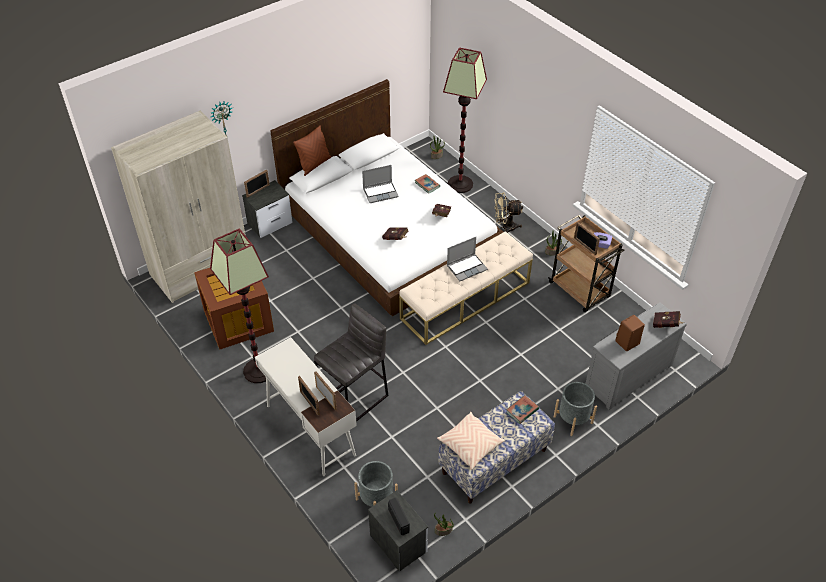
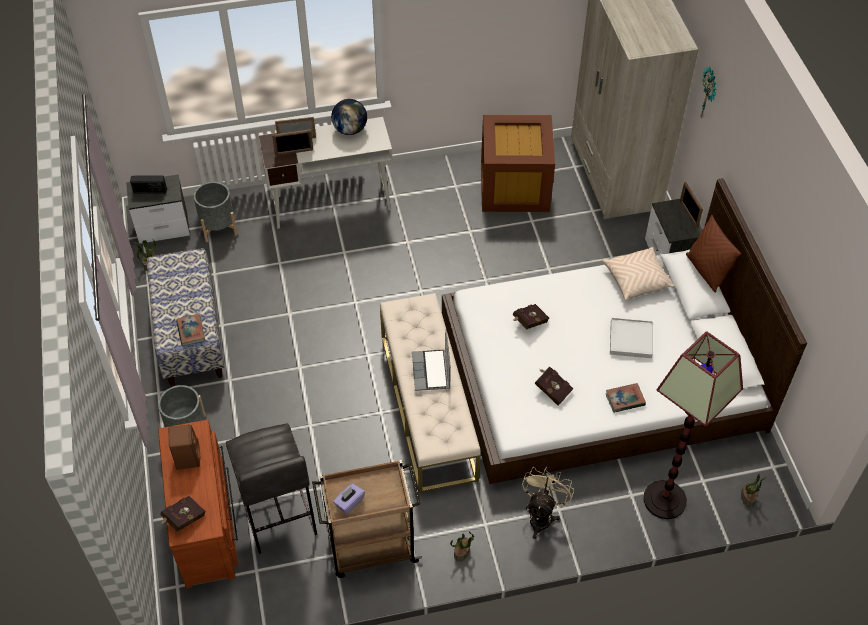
camera: 115 degrees right, 5 degrees up
(258, 371) = (432, 185): floor lamp -> none
(281, 371) = (350, 130): none -> globe
(355, 398) = (346, 249): grey stool -> grey stool (277, 513)
(381, 193) = (631, 339): laptop -> white tray
(470, 445) = (184, 270): beige pillow -> beige pillow (637, 279)
(584, 246) = (358, 481): picture frame -> none
(627, 374) = (207, 524): grey dresser -> brown dresser

